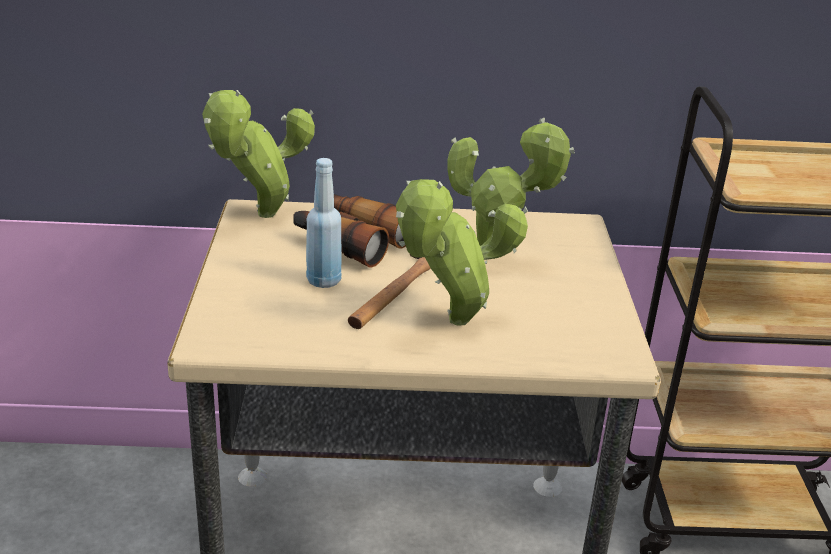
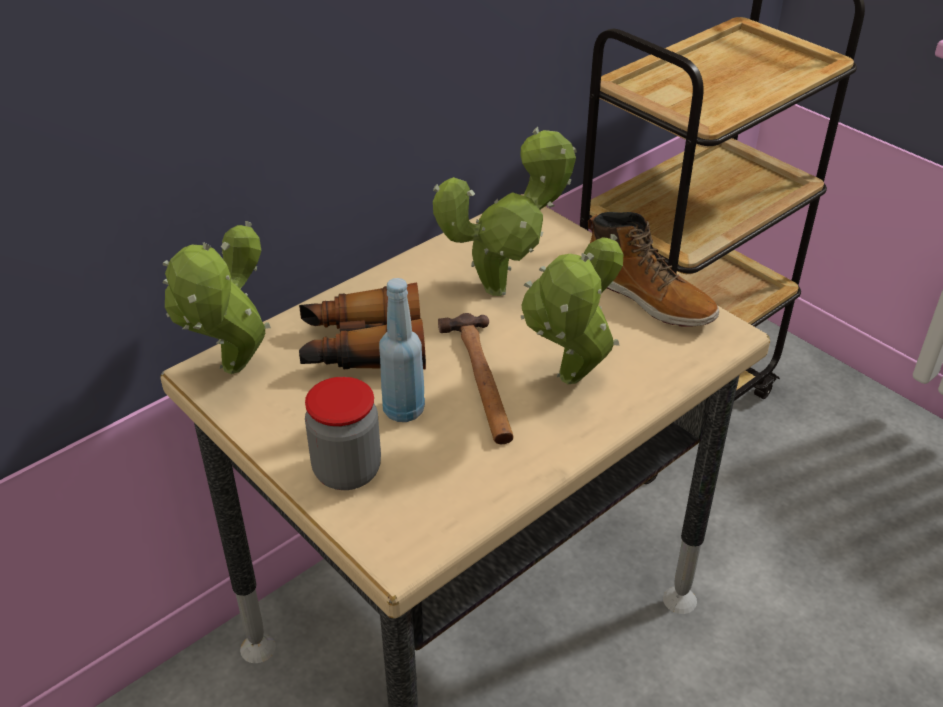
camera: 40 degrees left, 10 degrees up
(244, 290) = (347, 471): none -> jar
(595, 309) = (649, 296): none -> boot

